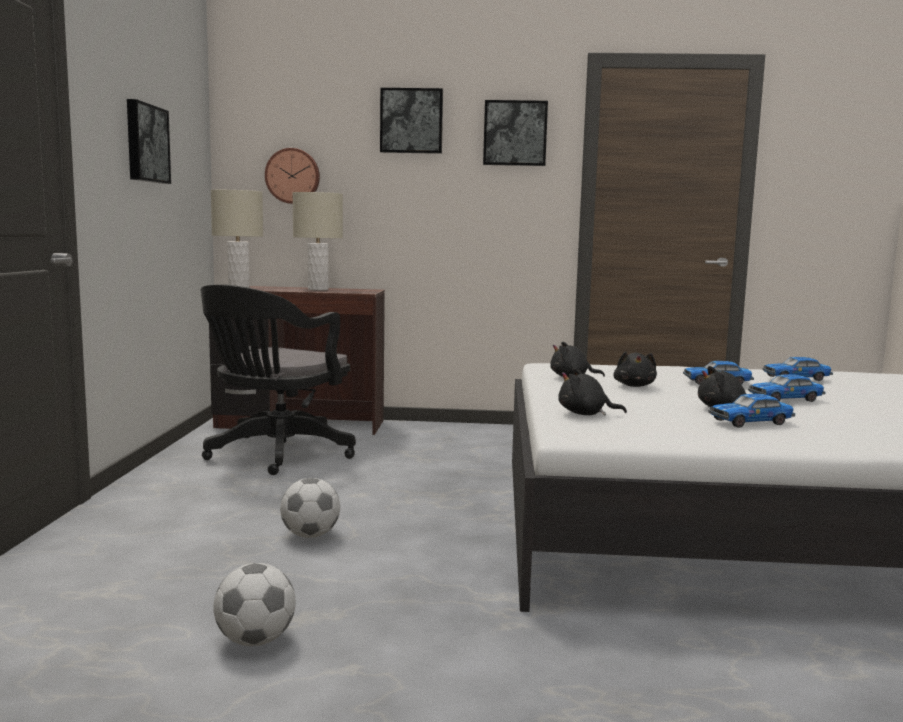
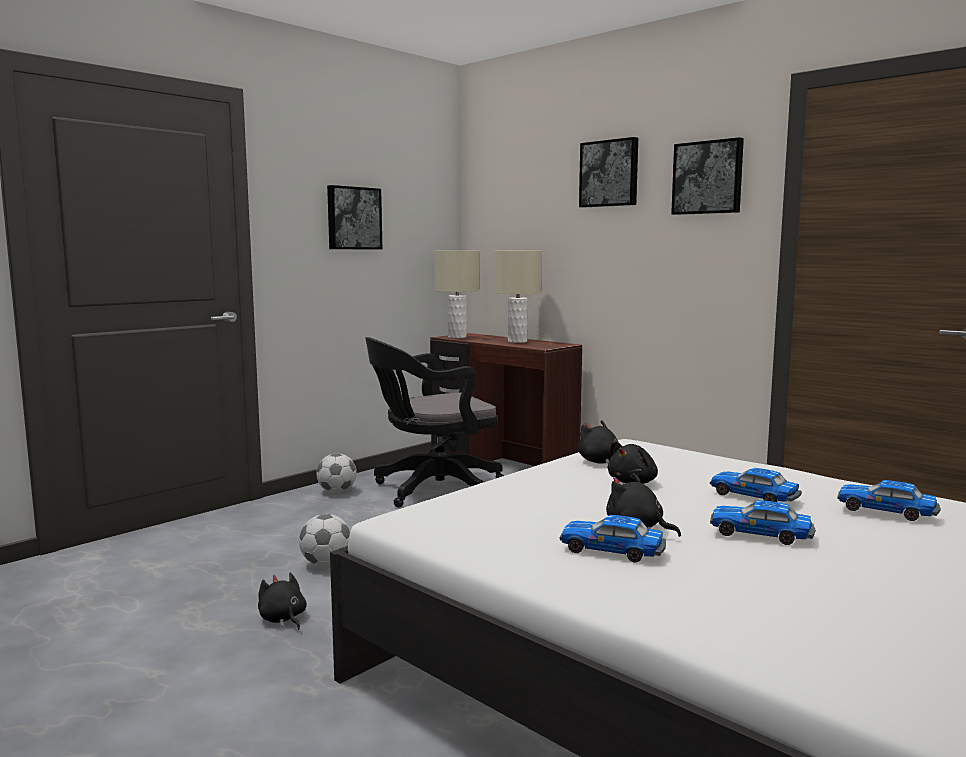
camera: 40 degrees right, 0 degrees up
(255, 640) = (152, 629): football -> football (337, 492)
(293, 176) = (515, 234): wall clock -> none
(585, 414) = (474, 503): black plush toy -> black plush toy (283, 619)

